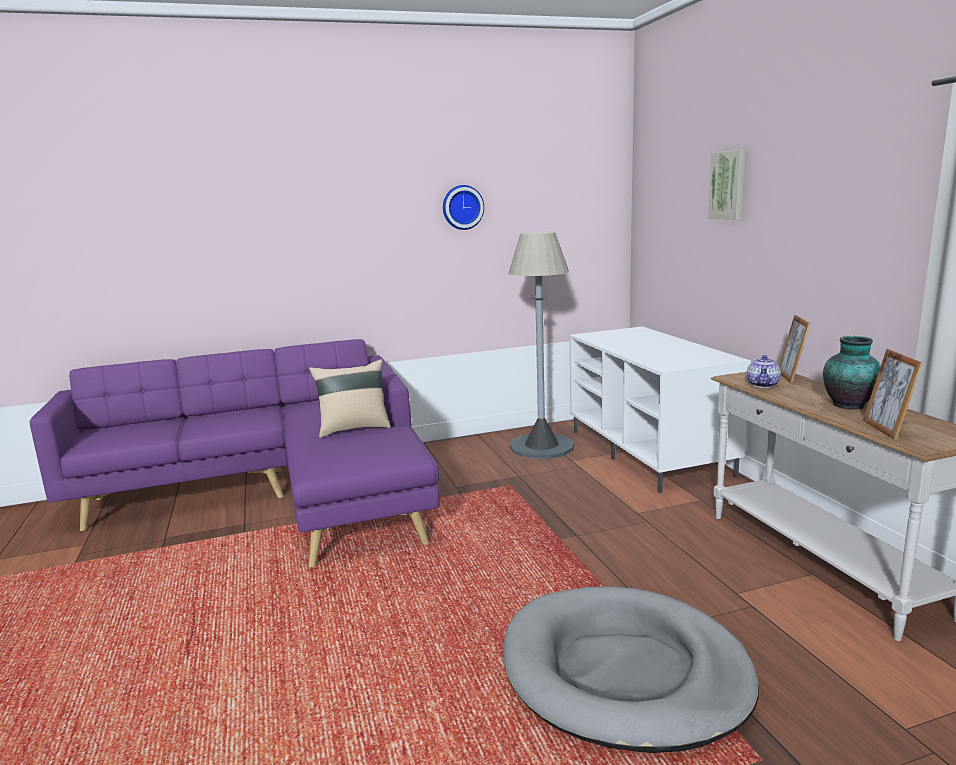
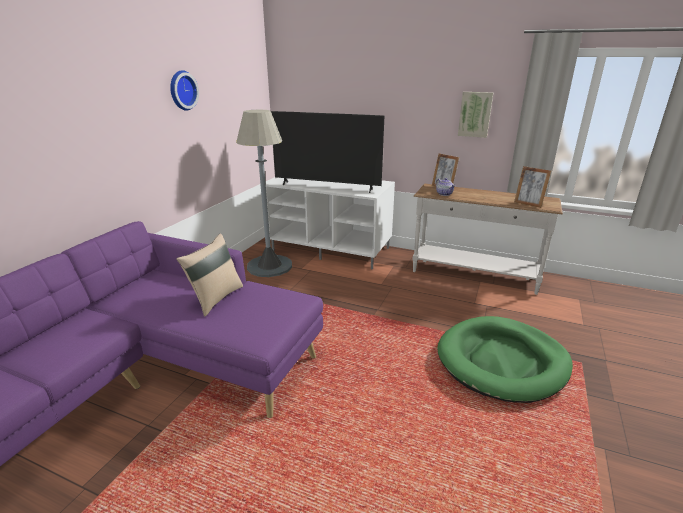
camera: 50 degrees left, 10 degrees up
(624, 672) = (502, 361): grey dog bed -> green dog bed
(632, 349) = (327, 187): none -> television
(728, 185) = (368, 76): picture -> picture (475, 114)
(849, 405) = (493, 196): vase -> none

